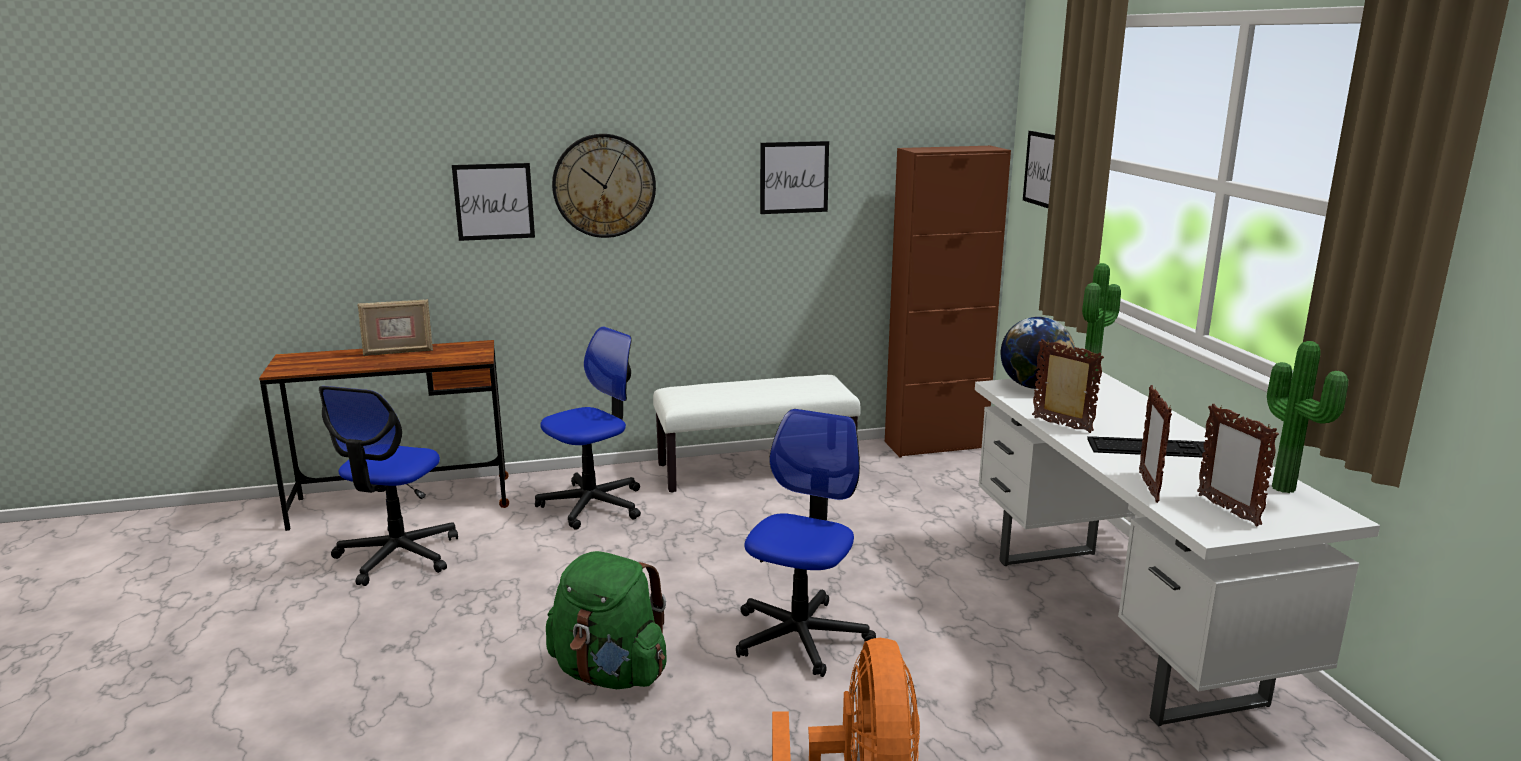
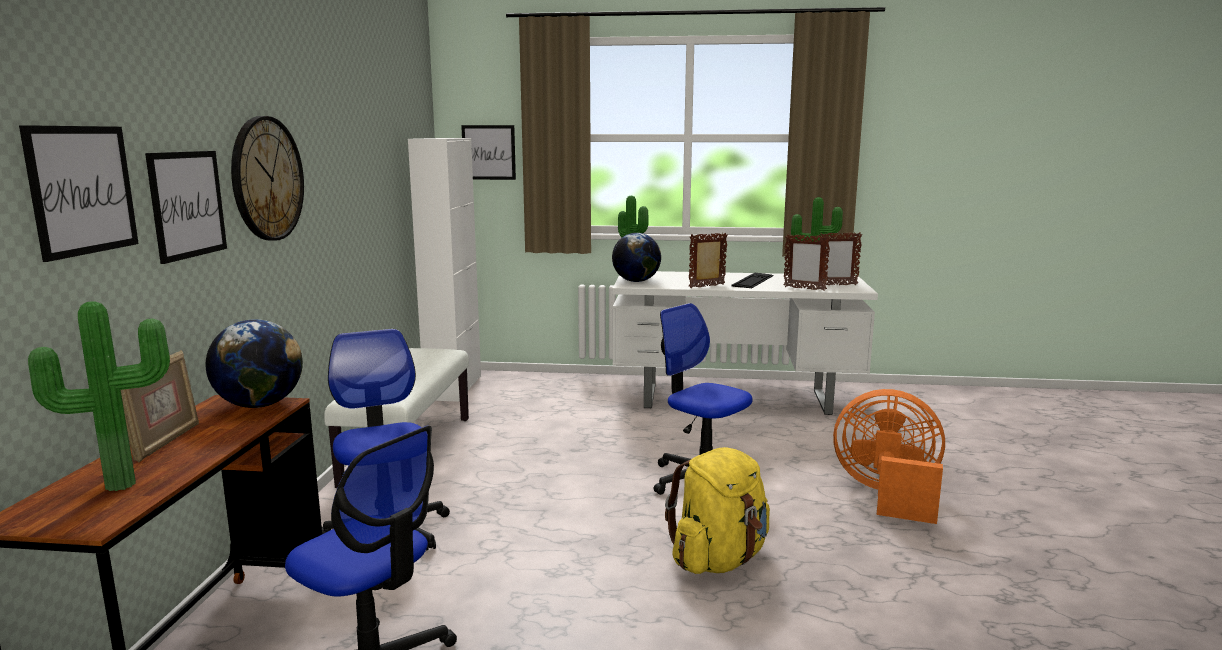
camera: 70 degrees left, 5 degrees down
(334, 361) = (120, 483): none -> potted plant
(473, 353) = (259, 405): none -> globe
(610, 673) = (719, 559): green backpack -> yellow backpack
(794, 177) = (364, 166): picture -> picture (82, 190)
(935, 445) = (453, 388): brown cabinet -> white cabinet

